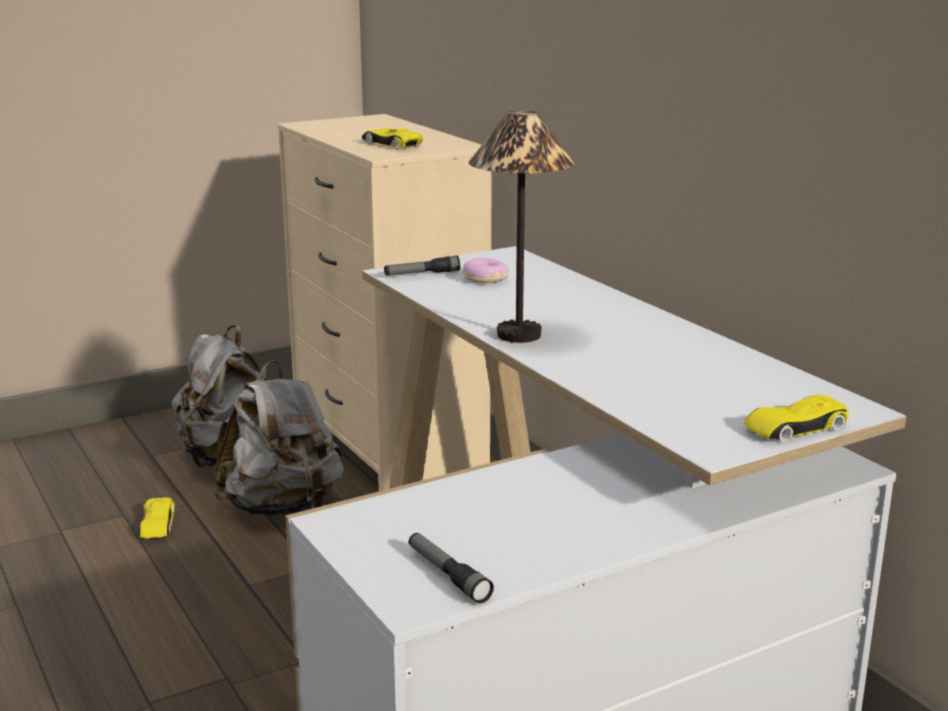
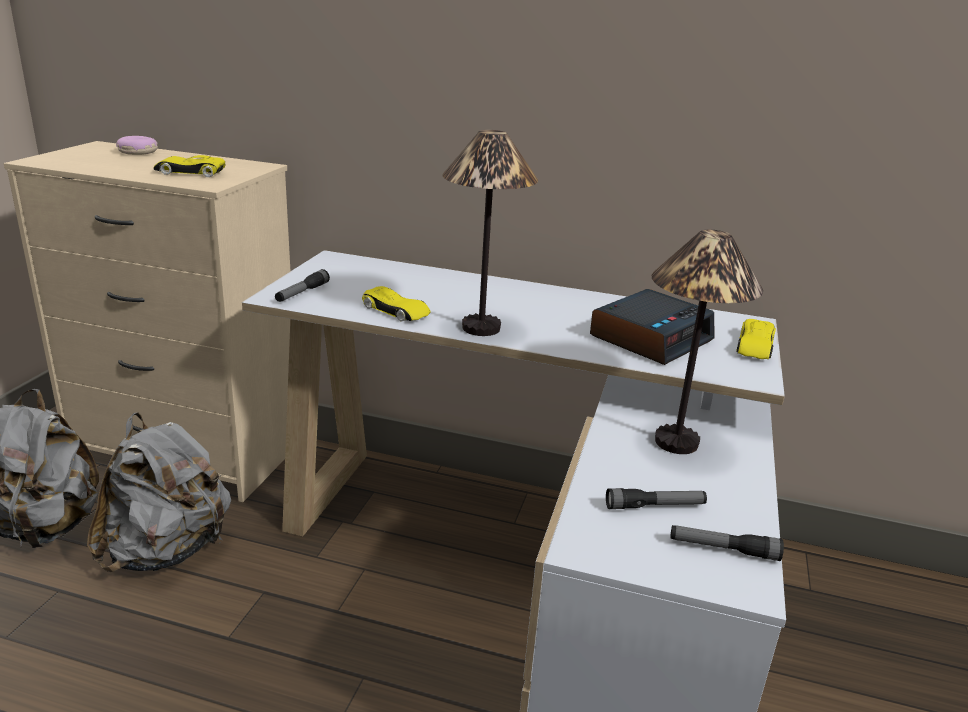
camera: 45 degrees left, 5 degrees up
(157, 524) = (52, 626): yellow toy car -> yellow toy car (396, 311)
(455, 526) = (655, 506): none -> flashlight
(484, 279) = (360, 285): donut -> donut (138, 152)
(586, 496) = (675, 443): none -> table lamp
(682, 387) = (651, 337): none -> alarm clock

